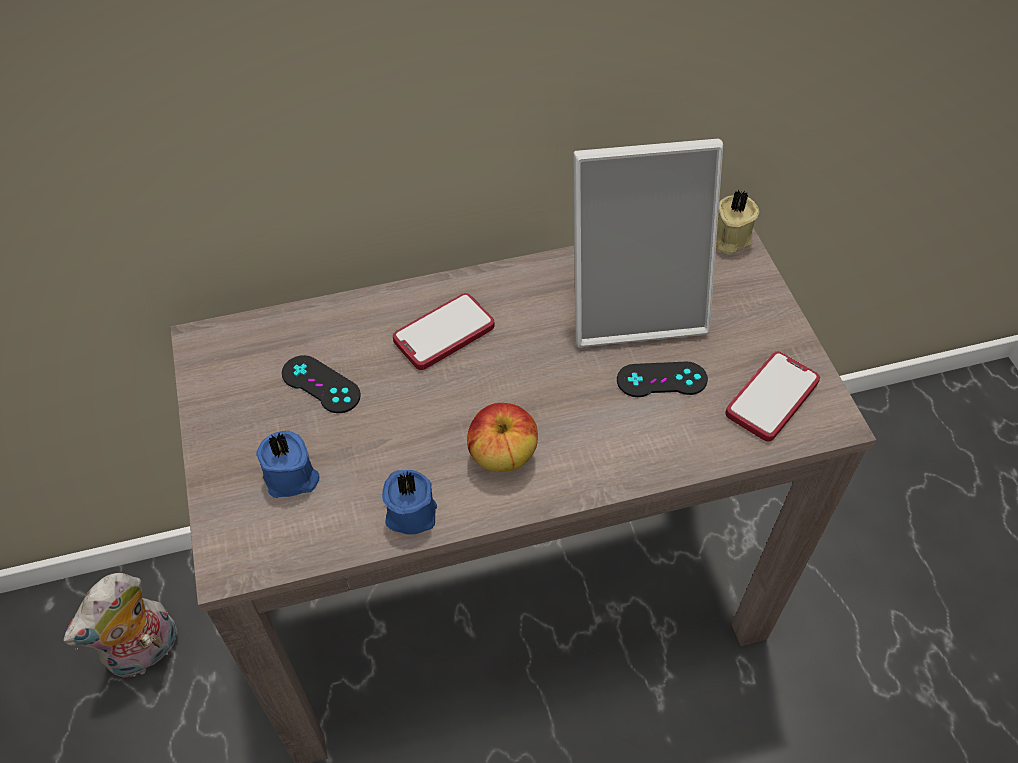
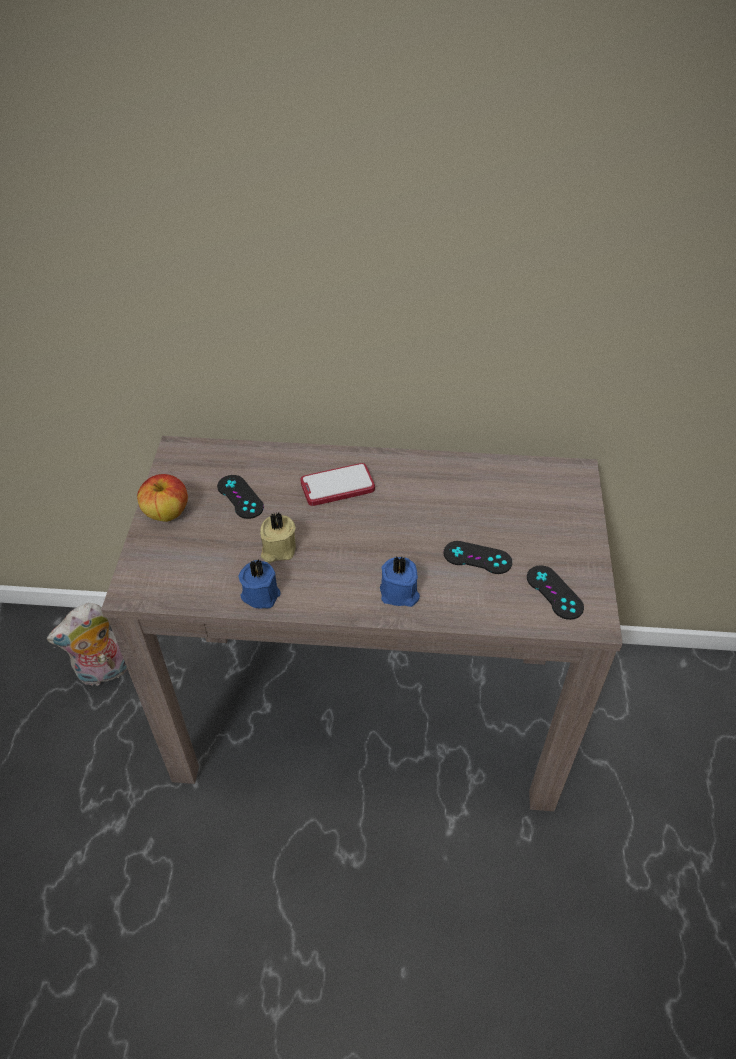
camera: 20 degrees right, 5 degrees down
(291, 478) = (194, 550): blue candle -> blue candle (399, 593)
(502, 455) = (339, 576): apple -> apple (167, 513)
(635, 305) = (482, 502): picture frame -> none
(729, 238) = (575, 475): beige candle -> beige candle (277, 549)
(772, 398) = (554, 592): phone -> black game controller

